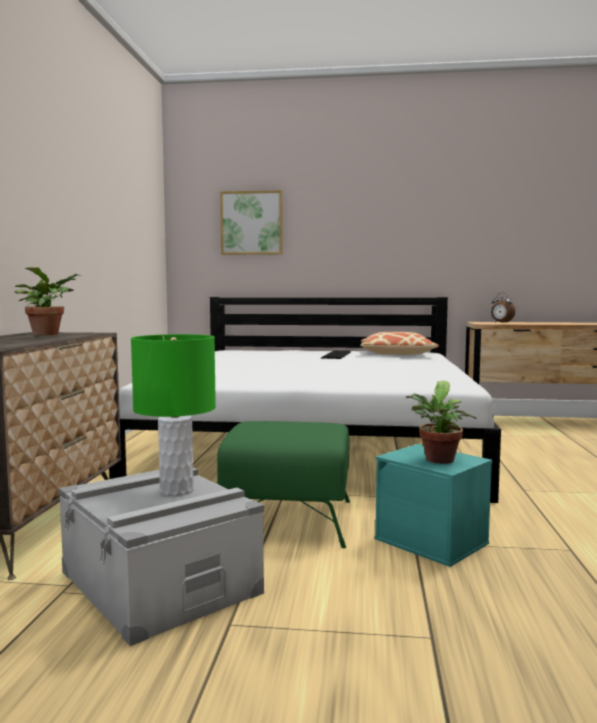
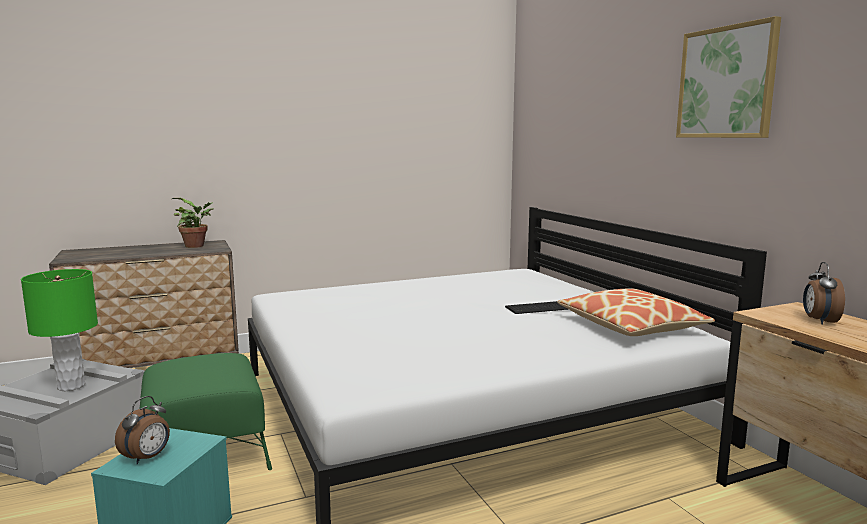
camera: 60 degrees right, 5 degrees up
(251, 223) = (568, 121): picture -> picture (726, 83)
(438, 461) = (147, 458): potted plant -> alarm clock

